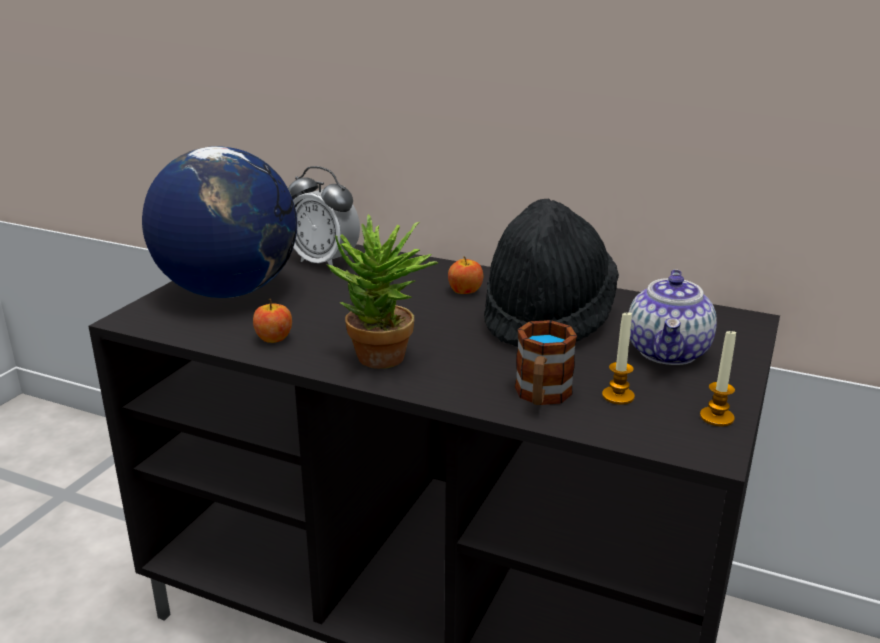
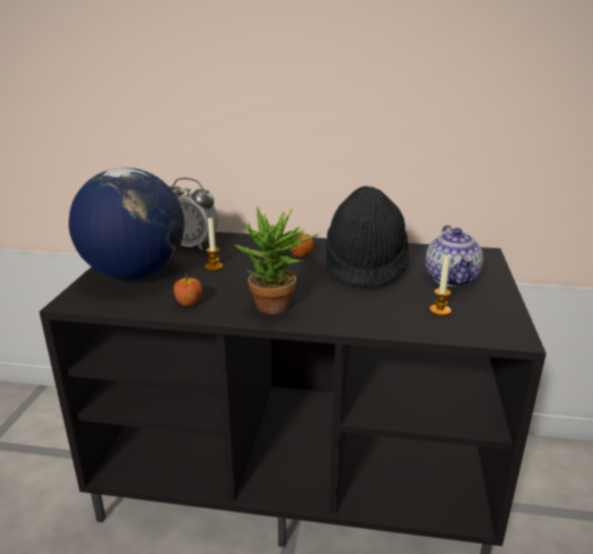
camera: 15 degrees left, 0 degrees up
(541, 397) = (393, 318): mug -> none
(716, 417) = (505, 315): candle -> candle (214, 266)

